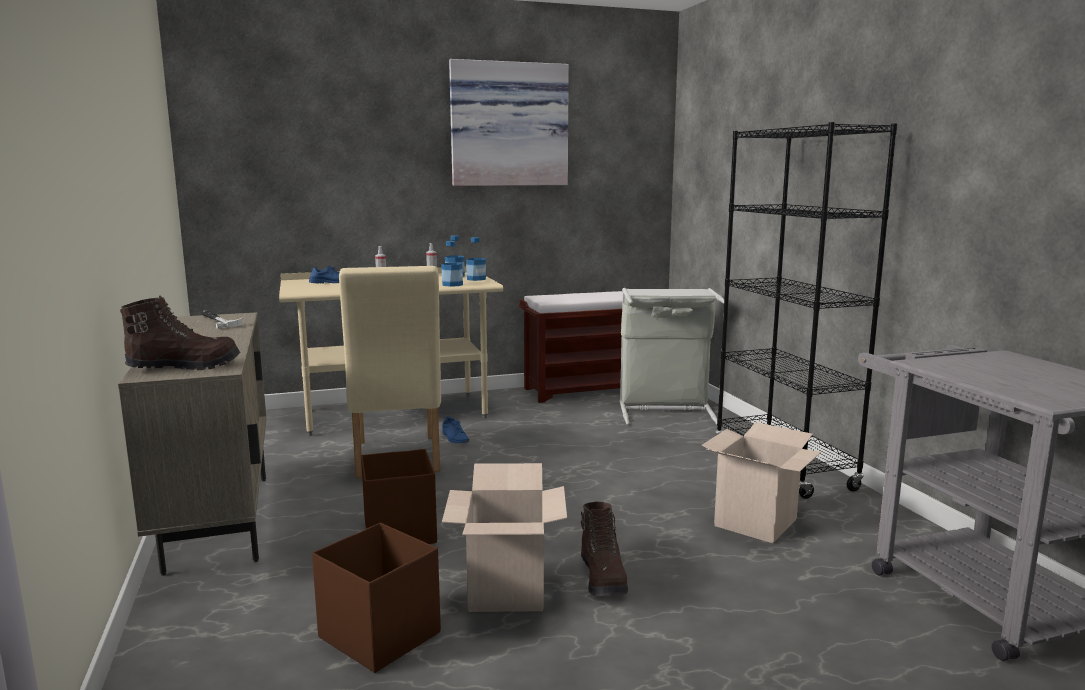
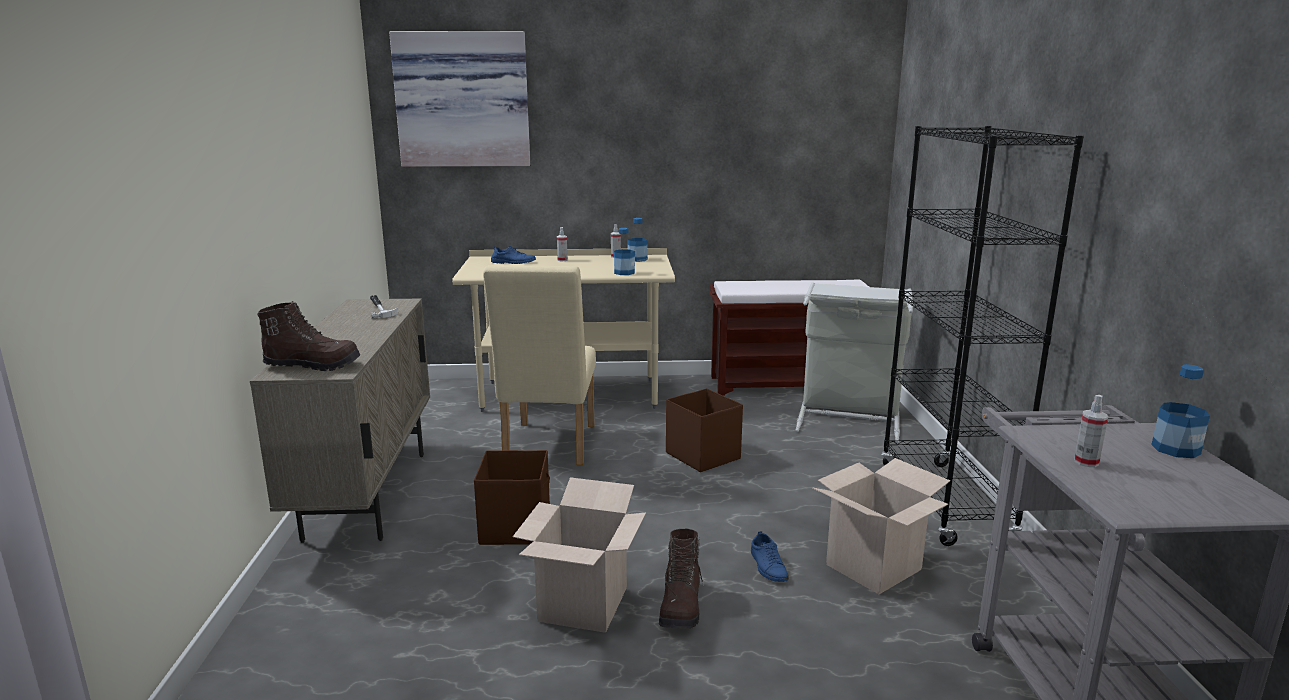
camera: 15 degrees right, 5 degrees up
(379, 634) = (450, 631): brown storage box -> brown storage box (702, 455)
(455, 438) = (614, 429): blue shoe -> blue shoe (768, 566)
(476, 279) = (654, 265): bottle -> bottle (1175, 449)
(508, 125) = (704, 99): picture -> picture (463, 100)
(983, 376) = (1086, 462): none -> spray bottle

